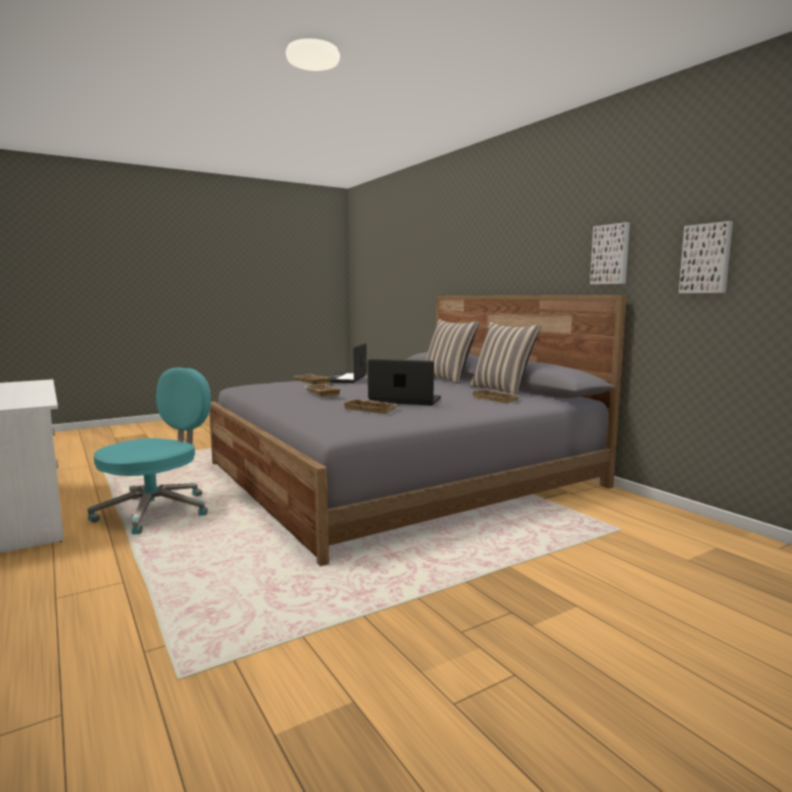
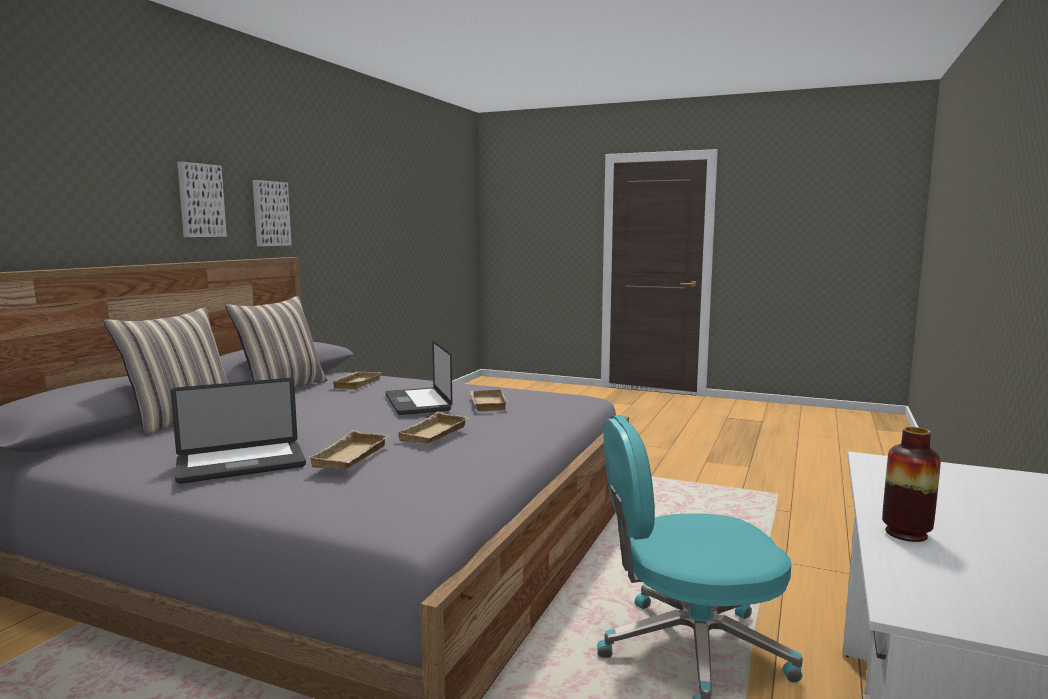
camera: 125 degrees left, 0 degrees up
(34, 389) = (906, 533): none -> vase
(706, 258) = (338, 225): picture -> picture (200, 200)

